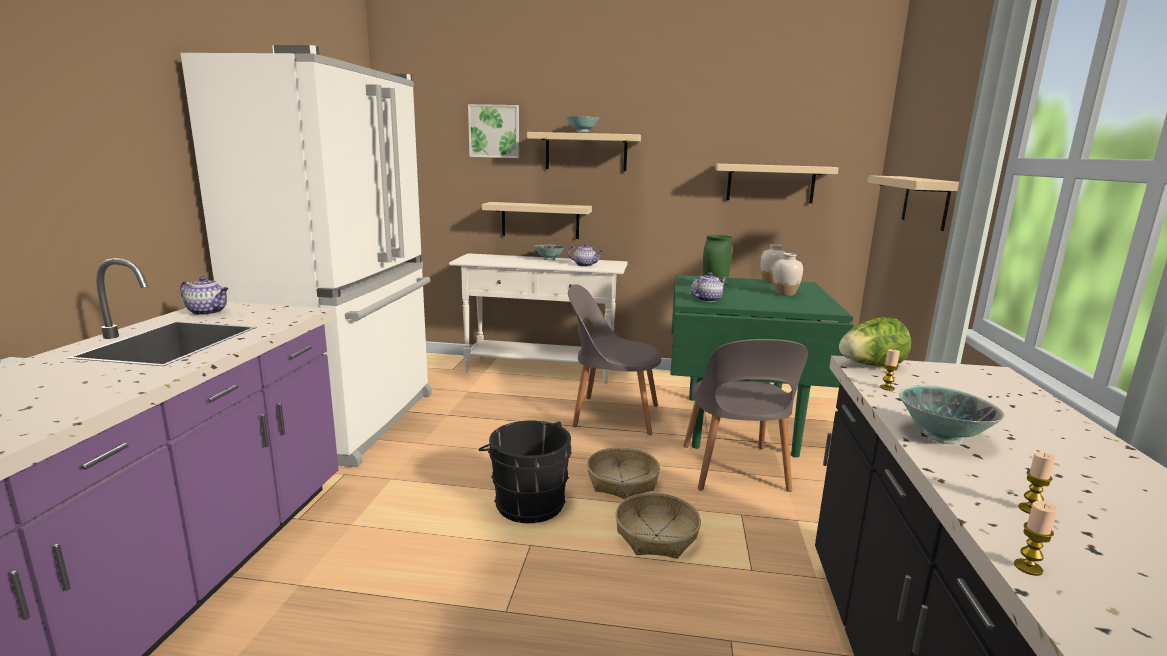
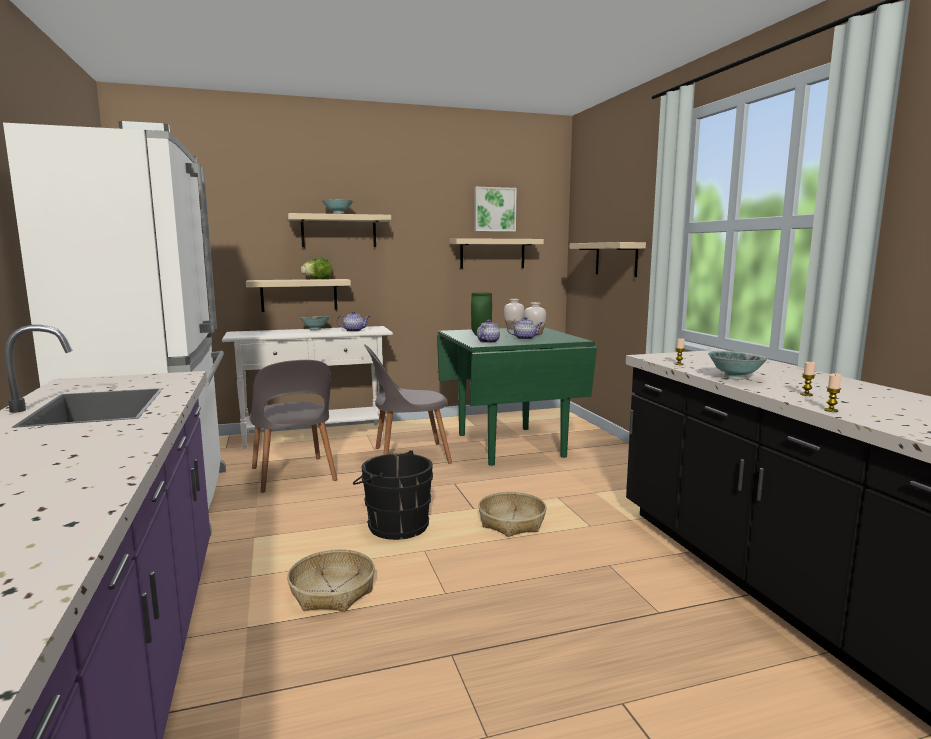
camera: 25 degrees left, 5 degrees down
(208, 312) = (80, 385): teapot -> teapot (525, 338)
(494, 131) = (248, 213): picture -> picture (494, 209)
(622, 482) = (457, 496): basket -> basket (332, 591)
(734, 470) = (531, 473): grey chair -> grey chair (293, 475)
(870, 366) = (654, 356): lettuce -> lettuce (317, 279)

